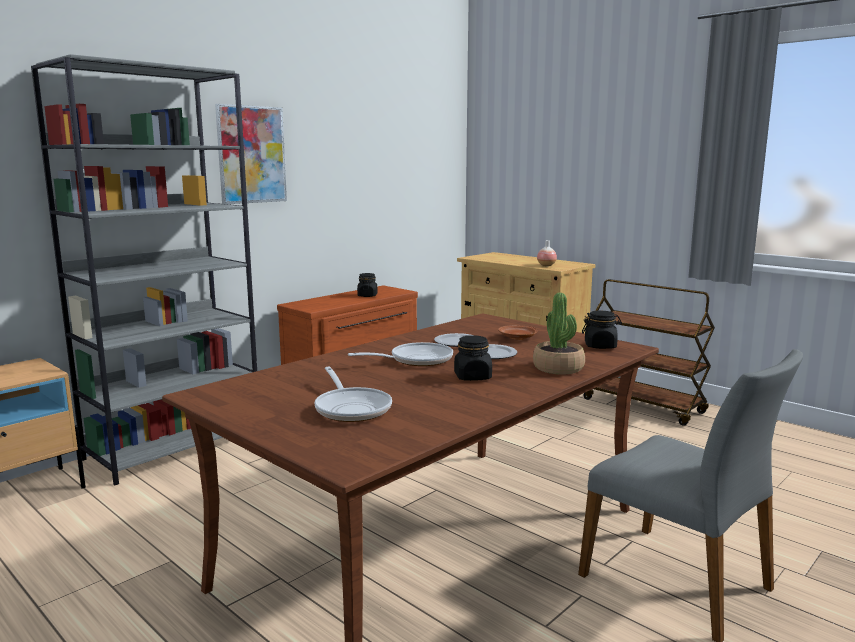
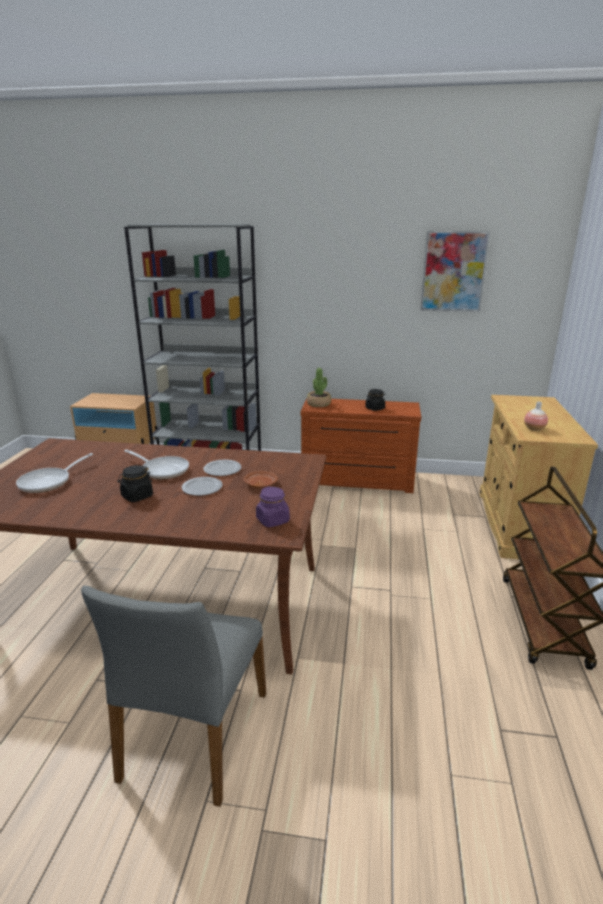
camera: 55 degrees right, 10 degrees up
(251, 155) = (296, 281): picture -> picture (453, 271)
(558, 368) = (186, 519): potted plant -> potted plant (318, 404)
(600, 346) = (273, 520): black jar -> purple jar

